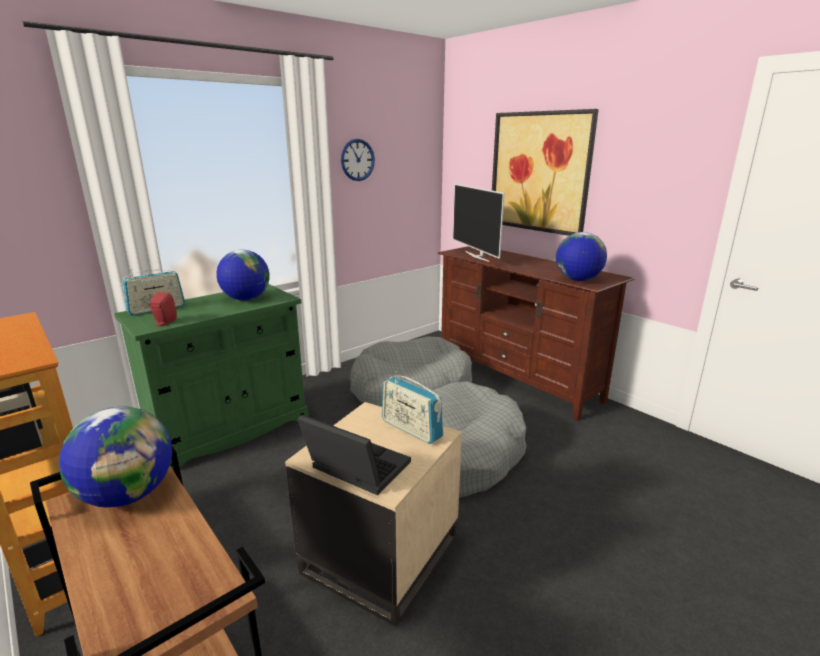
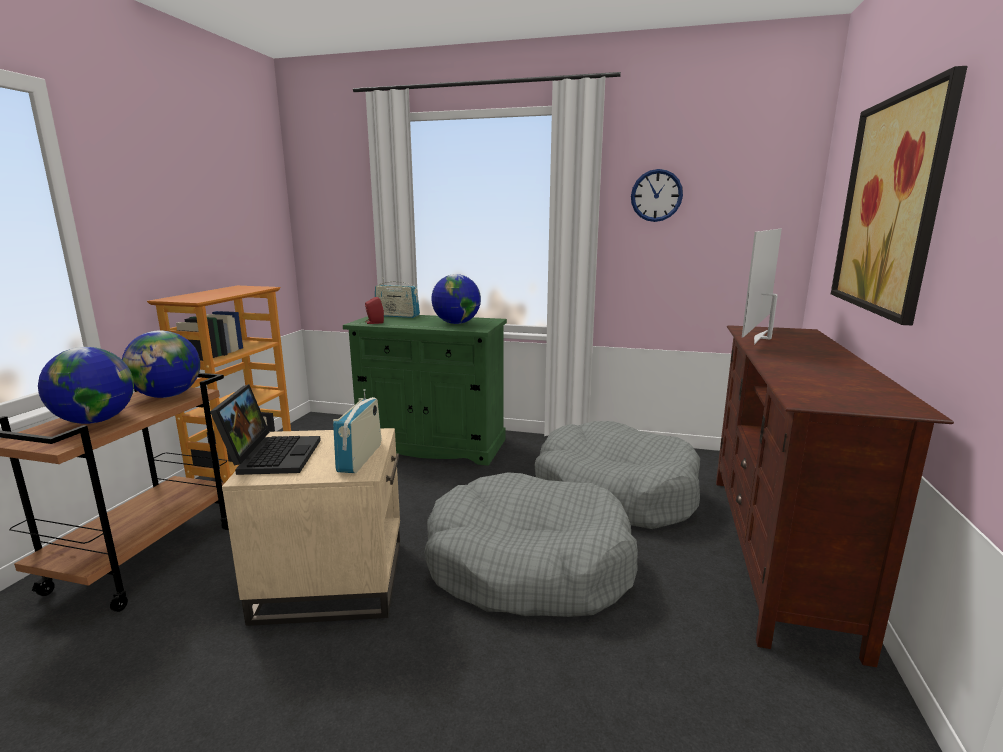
camera: 55 degrees right, 5 degrees down
(577, 280) = (806, 390): globe -> globe (95, 421)

